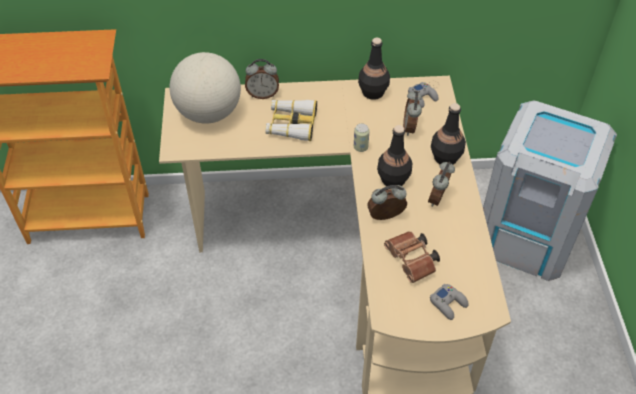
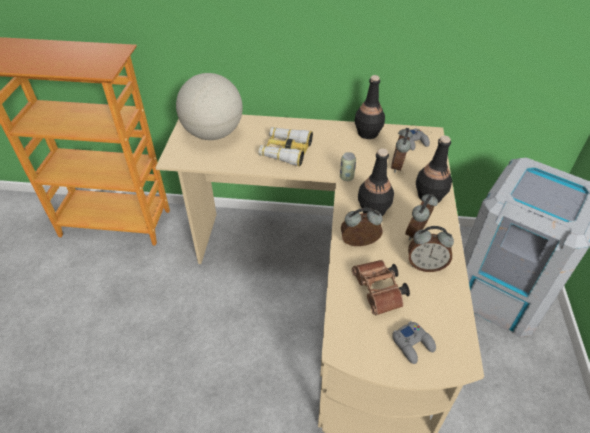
camera: 10 degrees right, 5 degrees down
(263, 94) = (266, 124): alarm clock -> alarm clock (425, 265)

